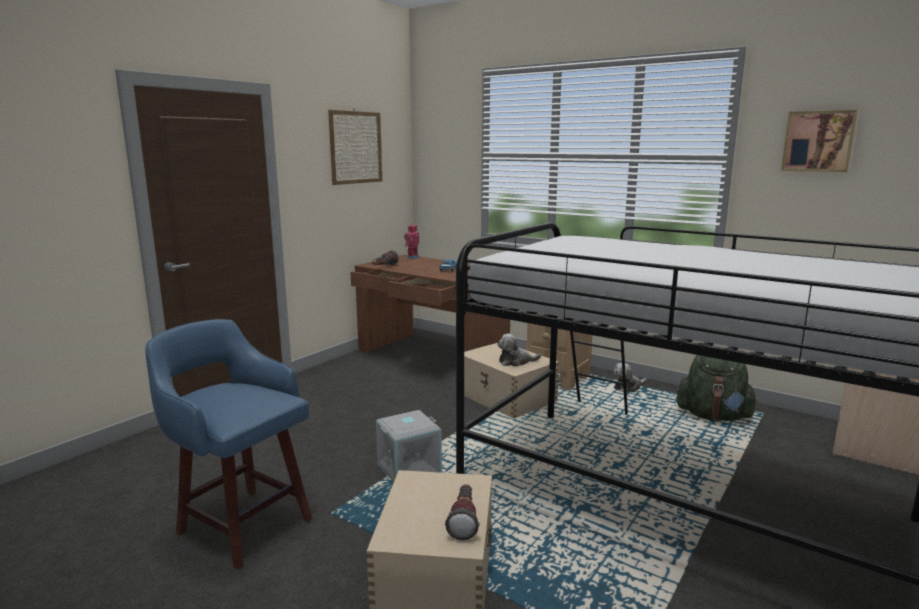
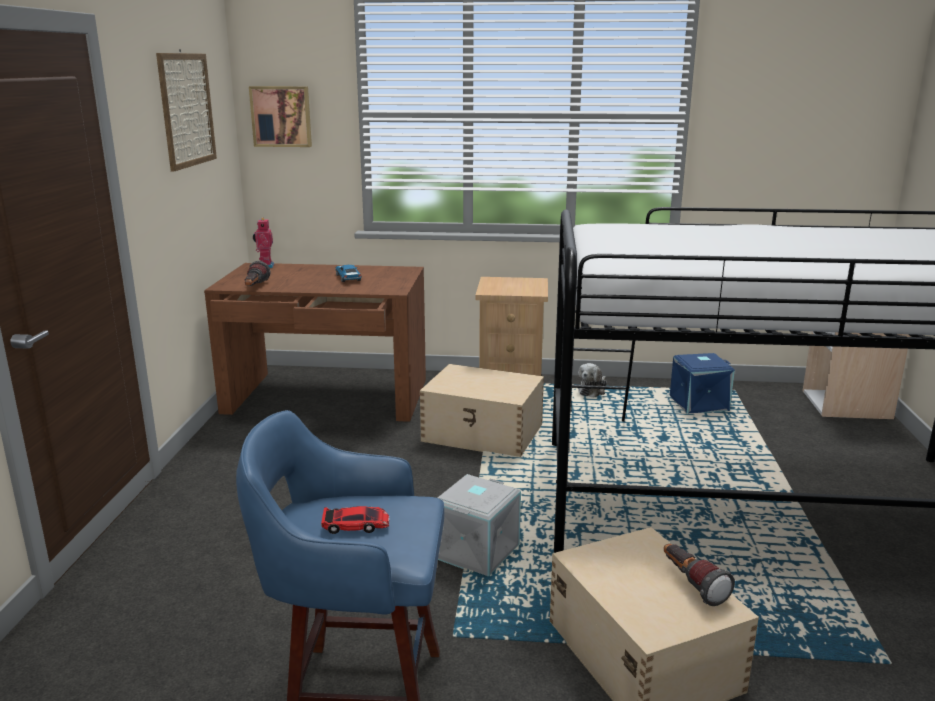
camera: 30 degrees left, 5 degrees up
(229, 399) = (356, 524): none -> toy car
(516, 362) = (500, 386): plush toy -> none
(713, 416) = (698, 403): green backpack -> blue storage box
(818, 141) = (775, 98): picture -> picture (281, 116)

